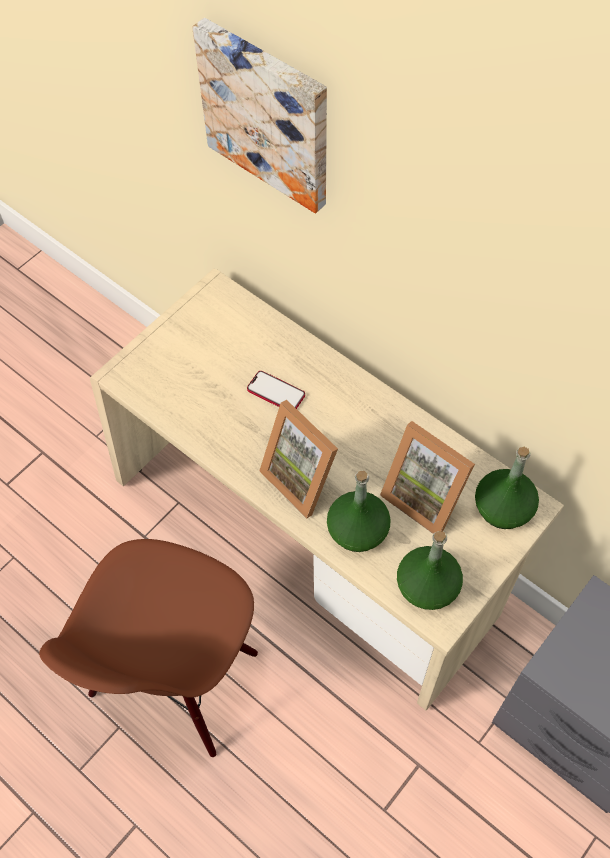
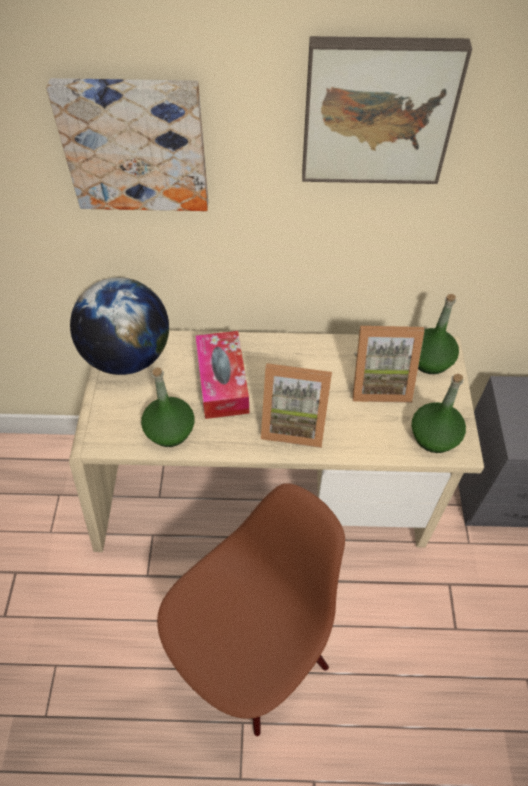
camera: 40 degrees left, 5 degrees down
(175, 677) = (252, 654): brown chair -> brown chair turned 120 degrees counterclockwise
(215, 311) = (128, 356): none -> globe
(276, 392) = (222, 382): phone -> tissue box
(357, 530) = (360, 433): green bottle -> green bottle (170, 431)
(494, 208) = (378, 110): none -> picture

